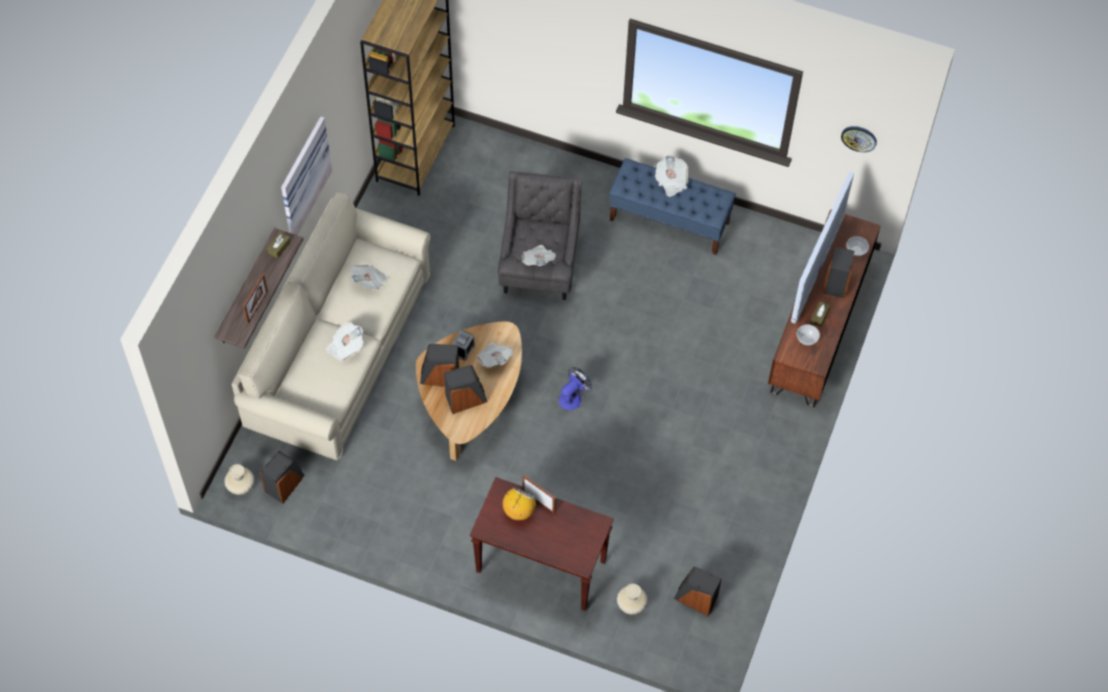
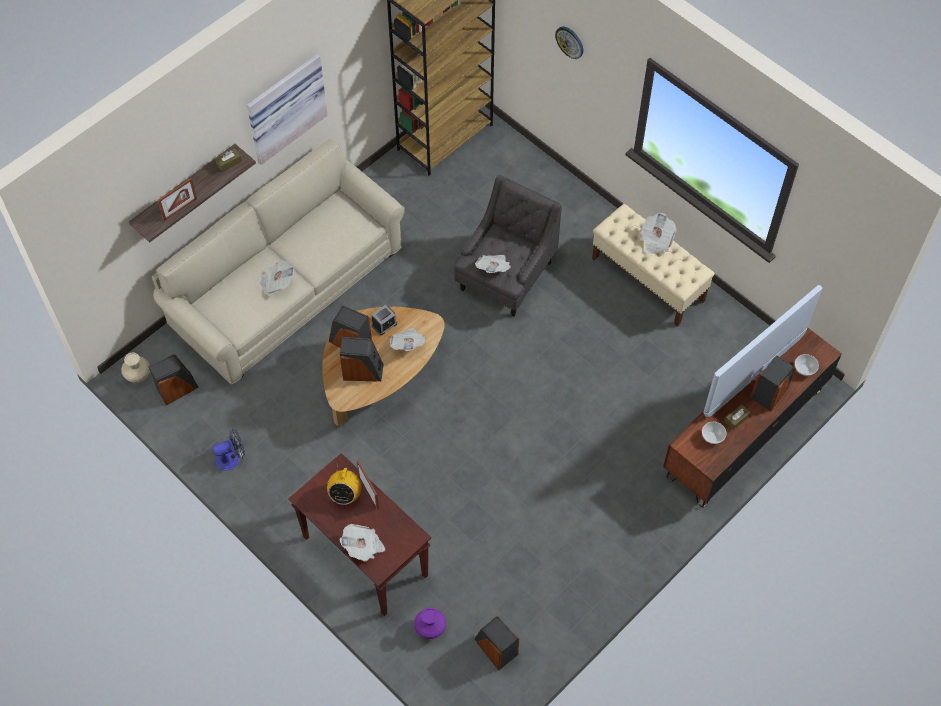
camera: 25 degrees right, 0 degrees up
(370, 281) = (330, 232): newspaper -> newspaper (363, 547)
(519, 511) = (345, 494): radio -> radio turned 135 degrees clockwise
(573, 397) = (475, 409): fan -> fan (232, 458)
(631, 606) = (430, 629): beige vase -> purple vase
(670, 221) = (648, 280): blue bench -> beige bench
(859, 138) = (840, 254): wall clock -> wall clock (570, 42)

